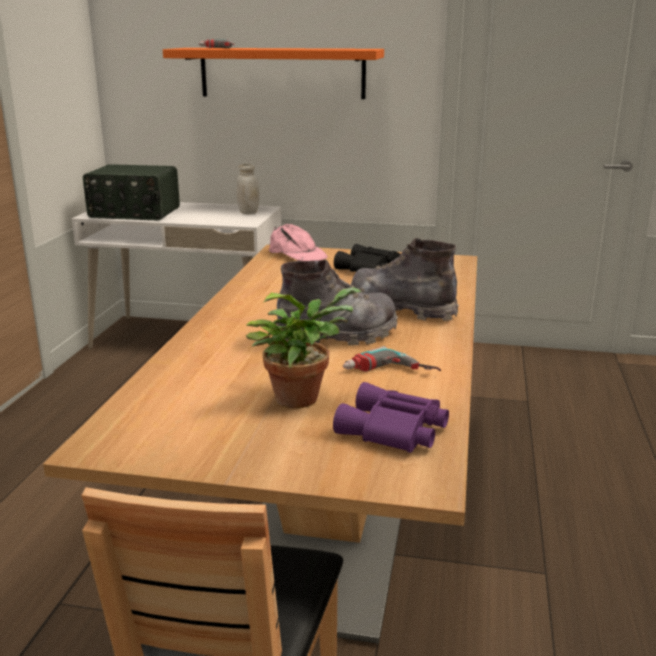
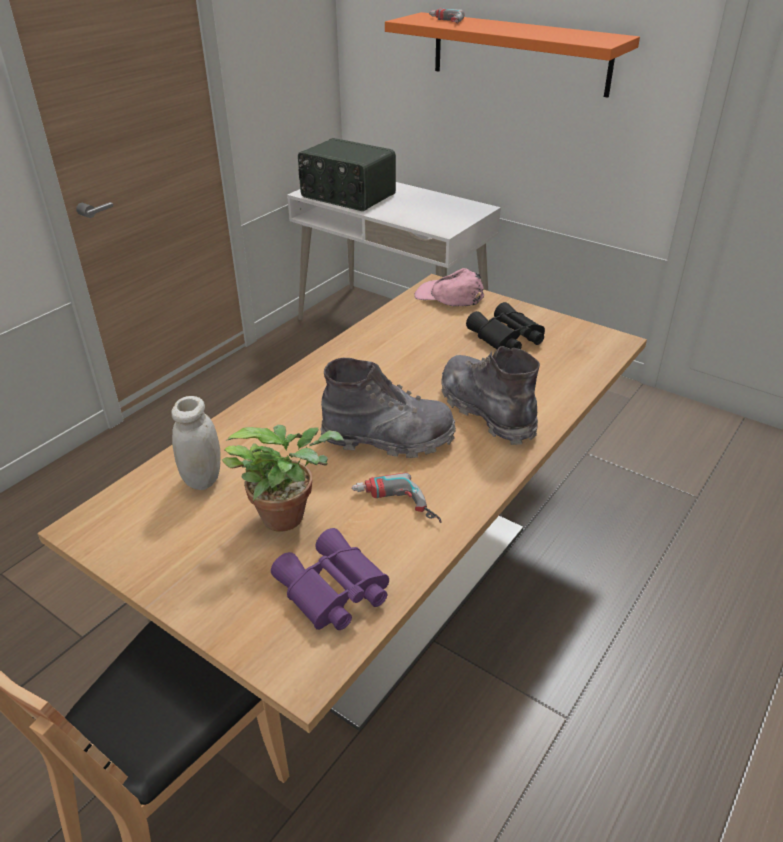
camera: 25 degrees right, 15 degrees up
(248, 212) = (458, 213): white jar -> white jar (203, 479)
(297, 254) = (449, 296): pink cap -> pink cap turned 135 degrees clockwise

